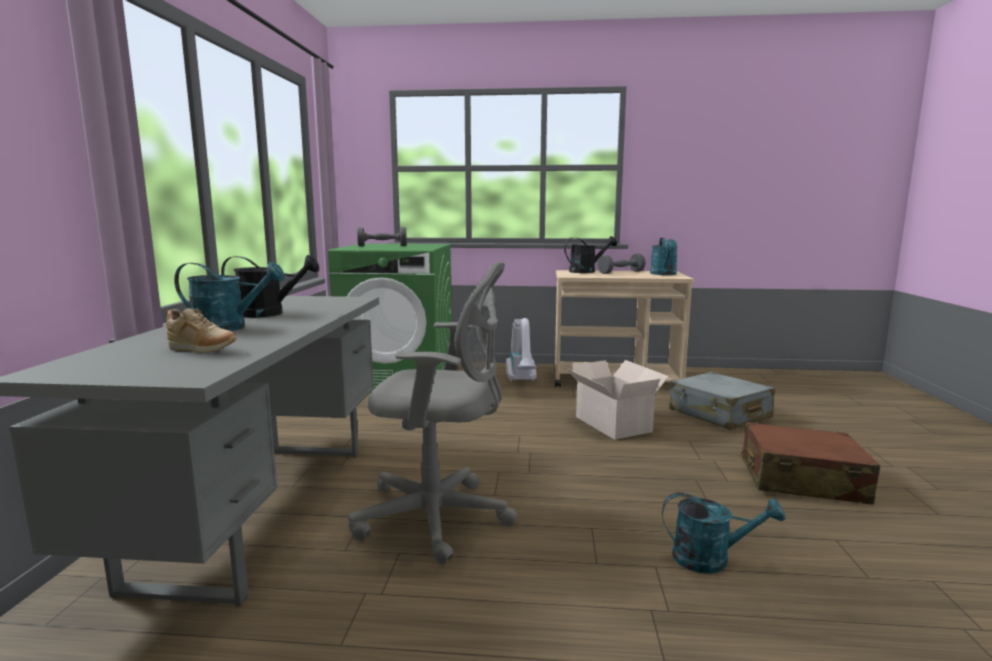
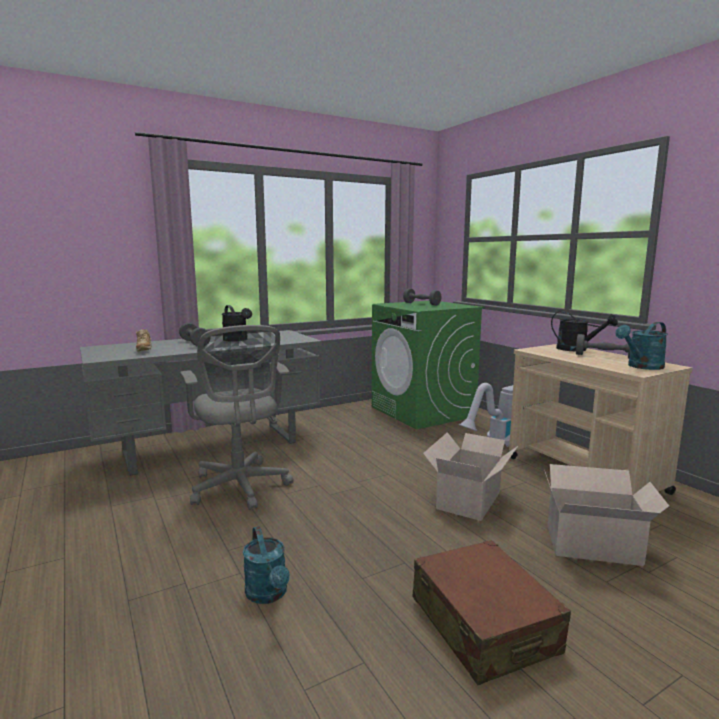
camera: 55 degrees right, 0 degrees up
(229, 328) = (195, 343): turquoise watering can -> grey dumbbell
(719, 414) = (595, 546): grey suitcase -> cardboard box

